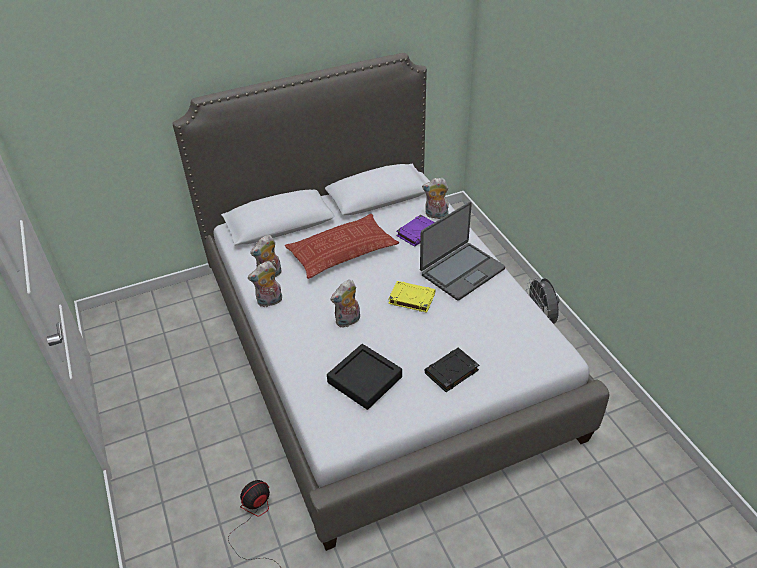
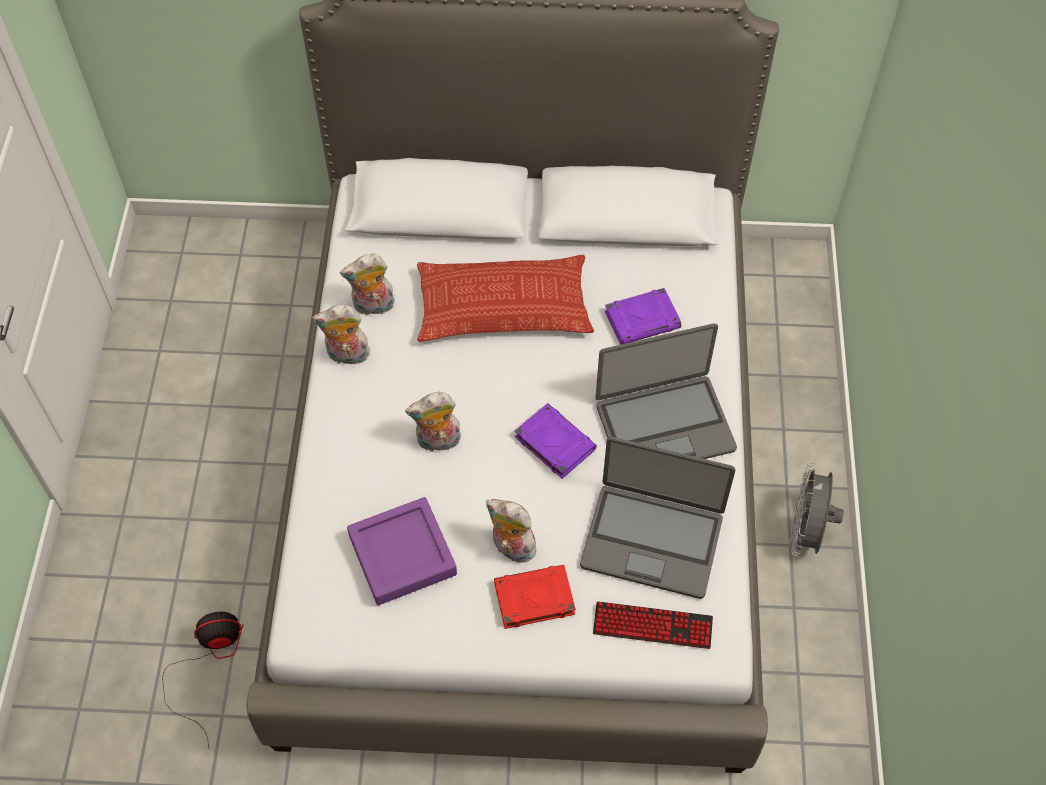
camera: 25 degrees right, 15 degrees up
(365, 380) = (402, 555): black tray -> purple tray
(411, 299) = (554, 443): yellow book -> purple book
(435, 215) = (693, 296): plush toy -> plush toy (511, 548)
(451, 372) = (533, 599): black book -> red book
(493, 321) = (652, 540): none -> laptop
(522, 358) = (652, 626): none -> keyboard

